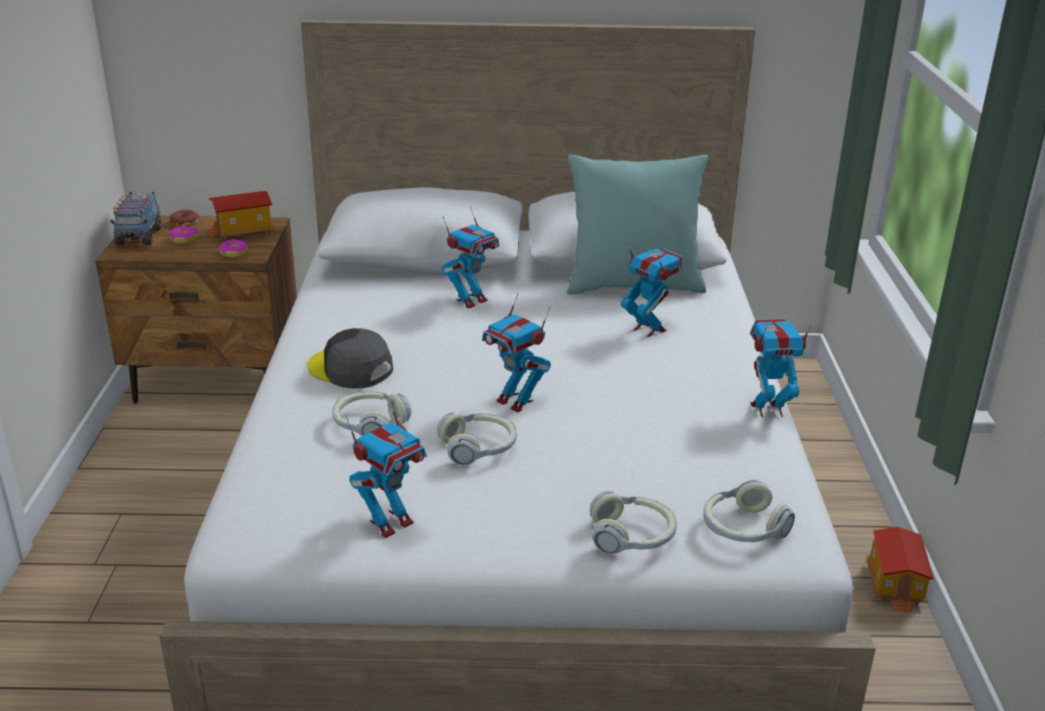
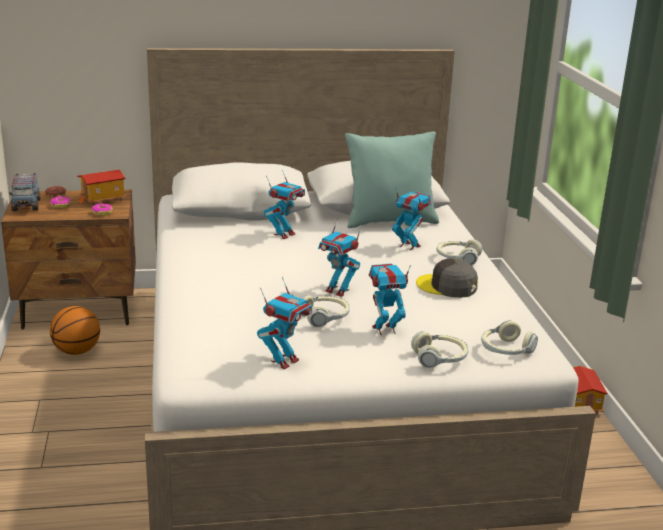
camera: 10 degrees left, 5 degrees down
(194, 442) = (77, 351): none -> basketball
(350, 369) = (219, 278): grey cap -> grey cap (447, 286)
(369, 425) = (246, 309): headphones -> headphones (457, 259)
(768, 409) = (500, 286): toy robot -> toy robot (384, 329)

